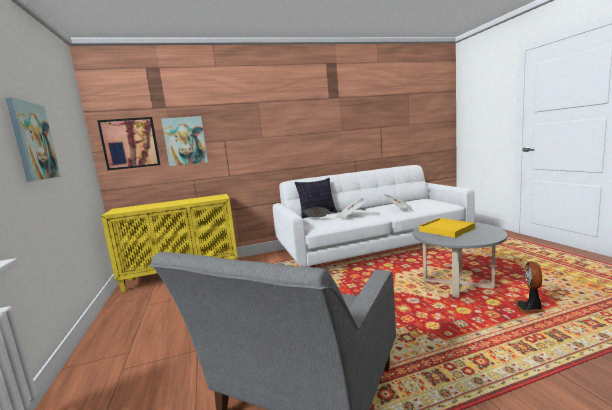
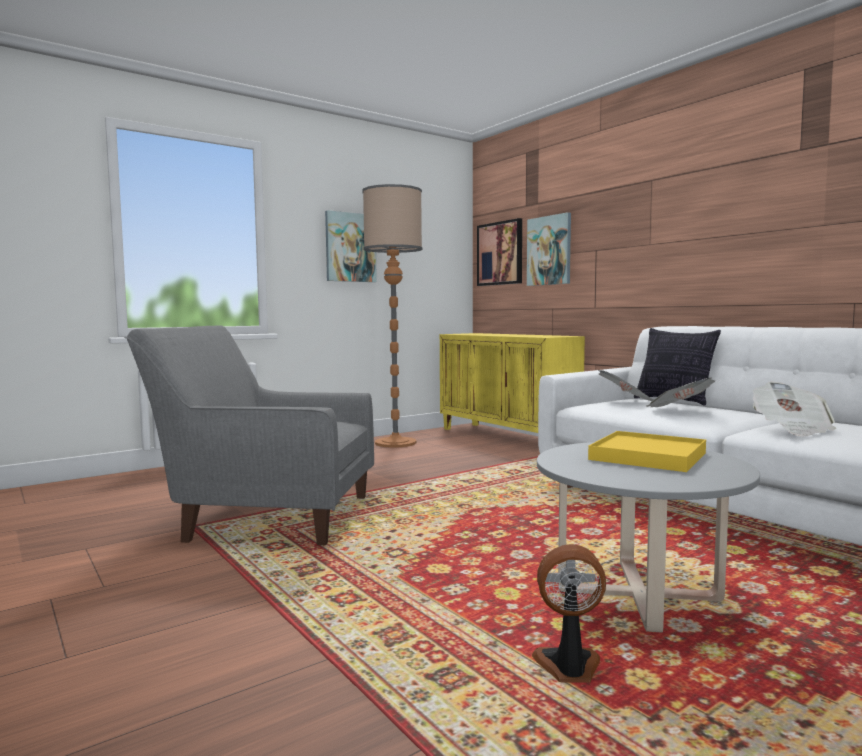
camera: 70 degrees right, 5 degrees down
(132, 317) = (395, 443): none -> floor lamp

